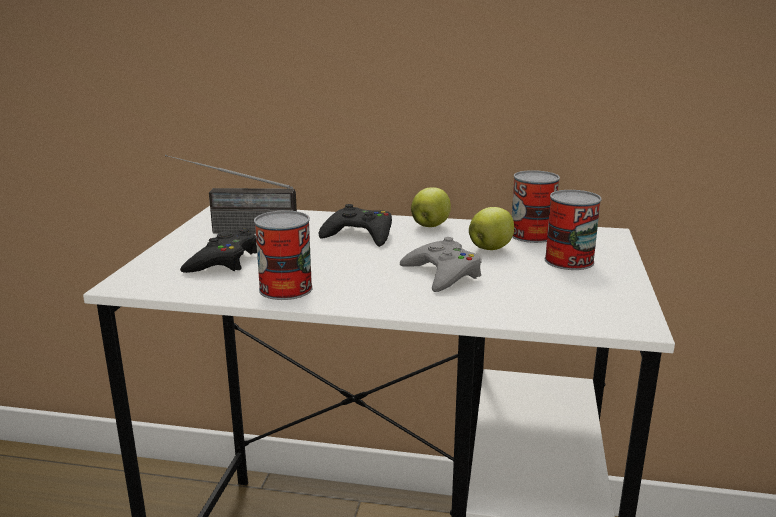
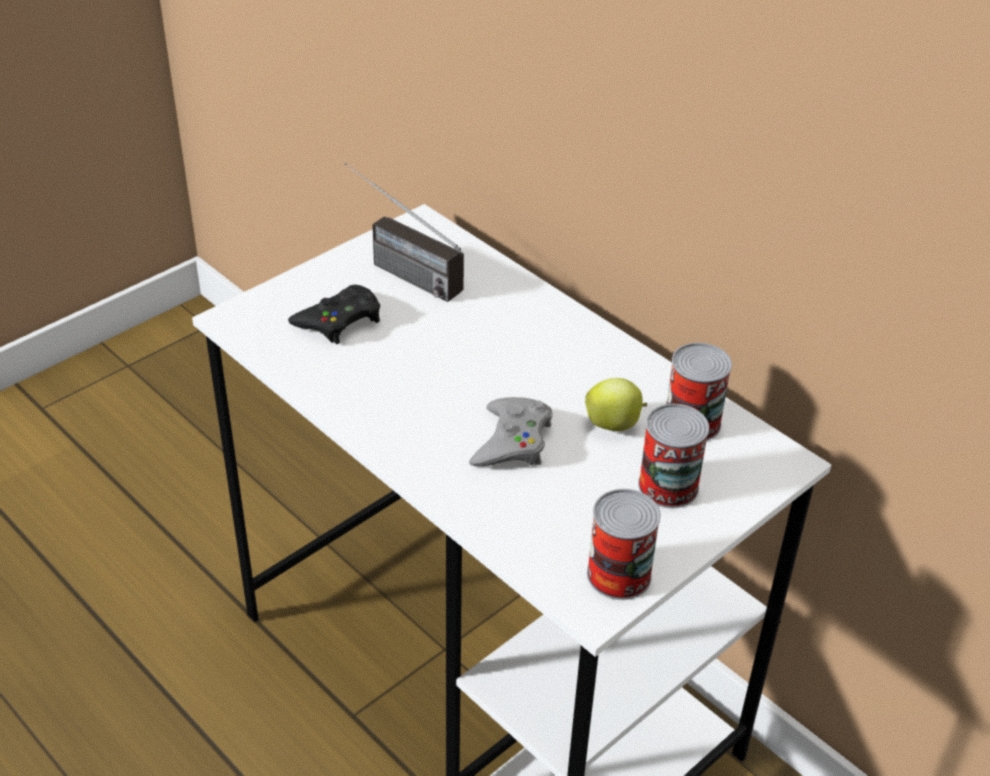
camera: 35 degrees right, 20 degrees up
(285, 289) = (350, 392): can -> can (619, 574)
(360, 235) = (510, 334): black game controller -> none
(430, 226) = (602, 352): apple -> none

